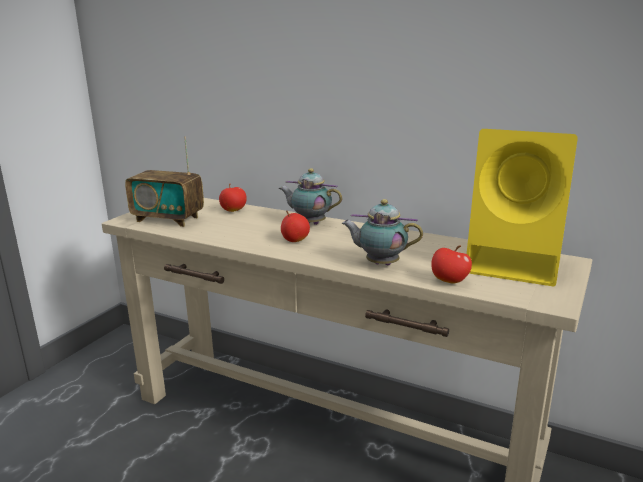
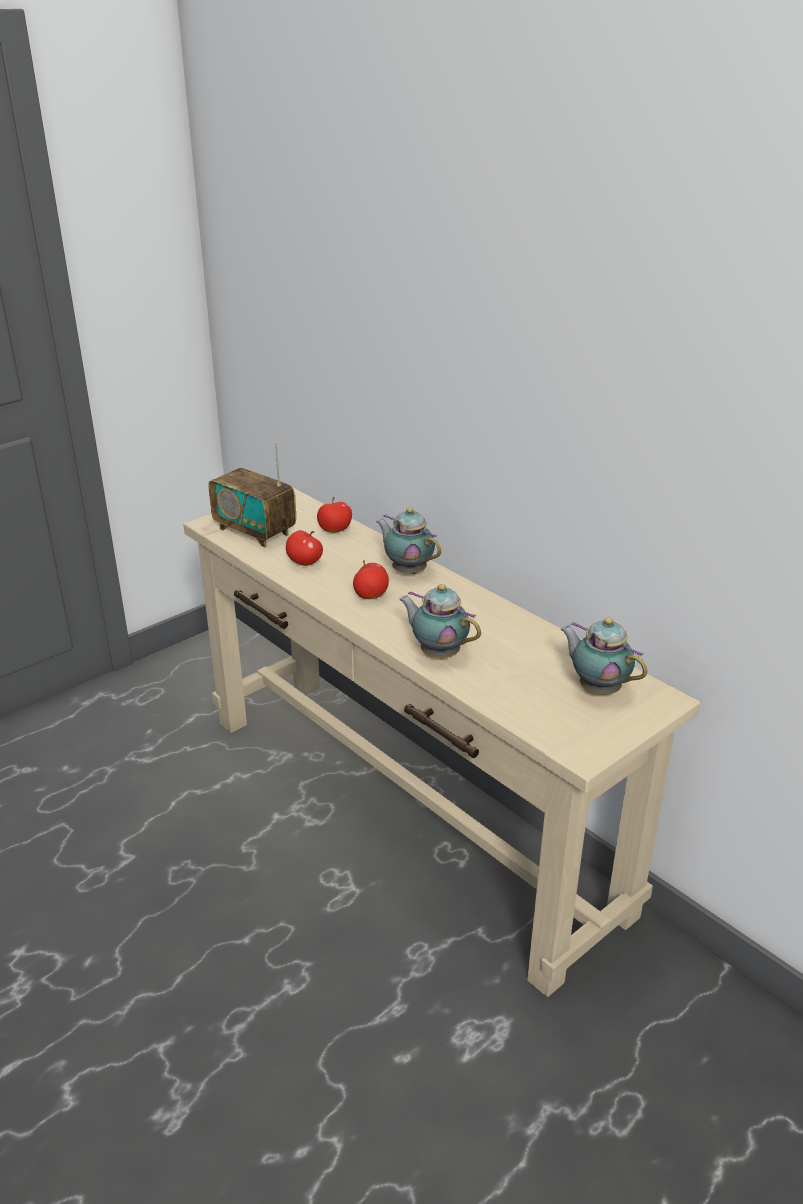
camera: 20 degrees right, 10 degrees up
(449, 281) = (493, 696): apple -> apple (304, 563)
(517, 263) = (597, 688): yellow speaker -> teapot

